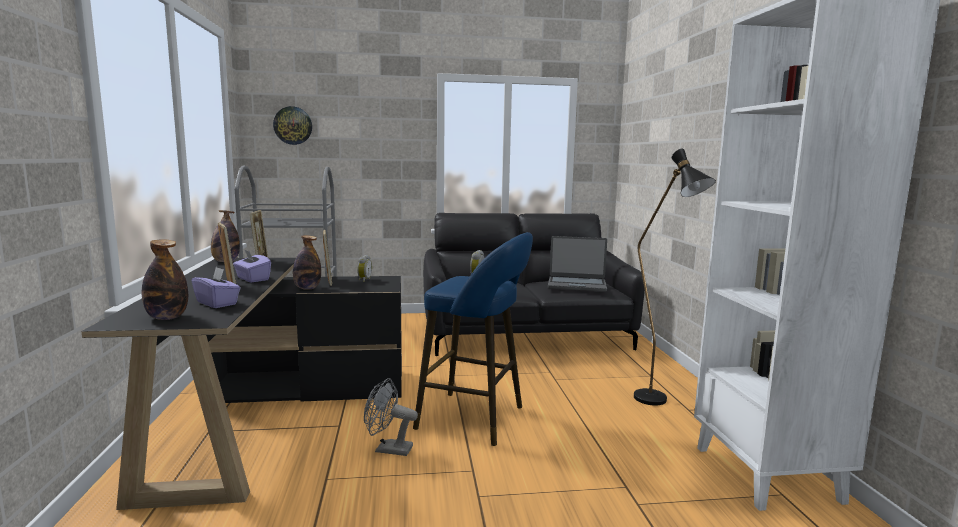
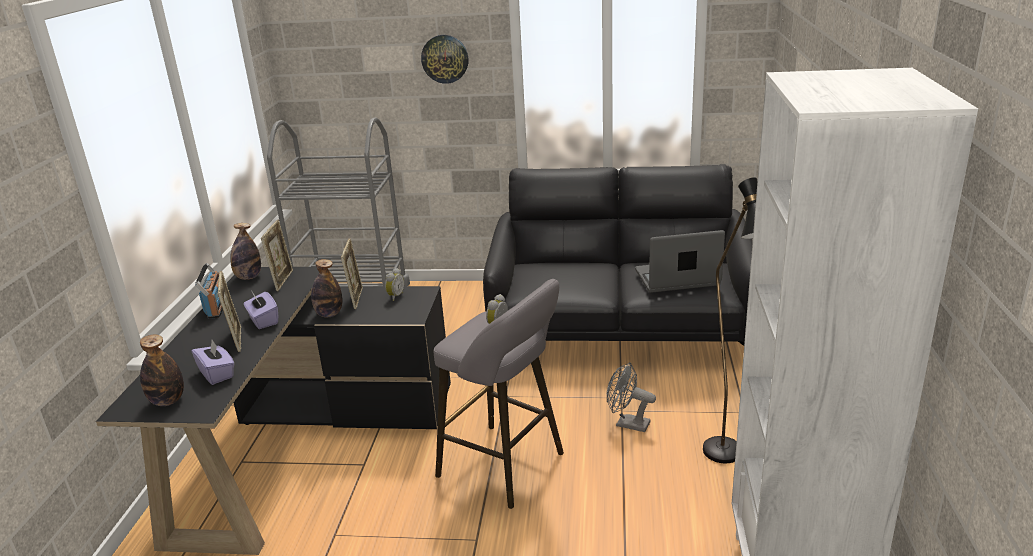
camera: 15 degrees right, 15 degrees up
(200, 274) = (216, 308): none -> radio
(293, 125) = (332, 59): wall clock -> wall clock (445, 59)
(388, 449) = (402, 502): grey fan -> grey fan (627, 424)
(476, 418) = (507, 467): blue stool -> grey stool
(576, 285) = (677, 278): laptop -> laptop turned 150 degrees clockwise

